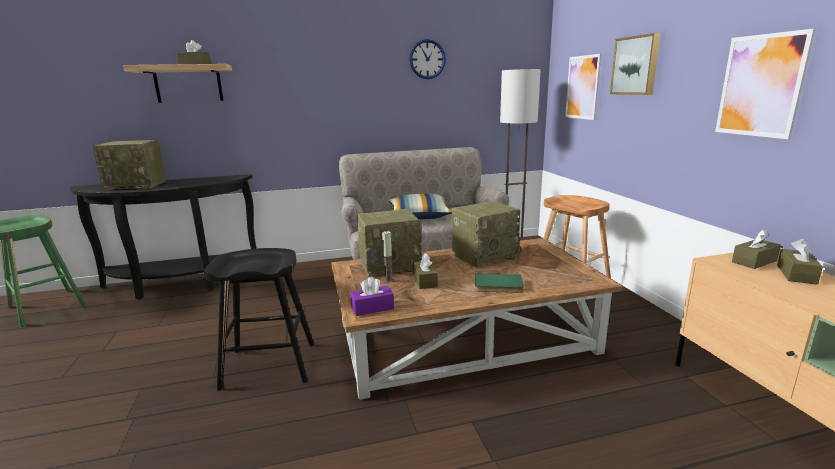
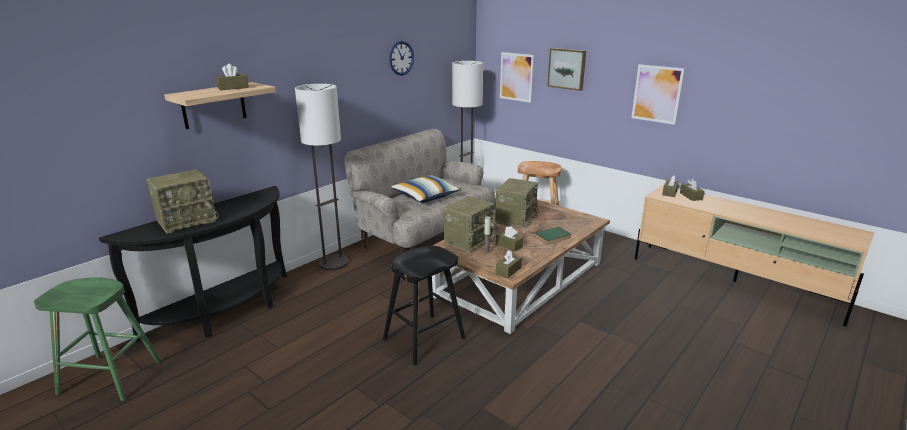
camera: 35 degrees left, 5 degrees up
(311, 268) = (333, 263): none -> floor lamp
(372, 308) = (508, 271): purple tissue box -> brown tissue box

